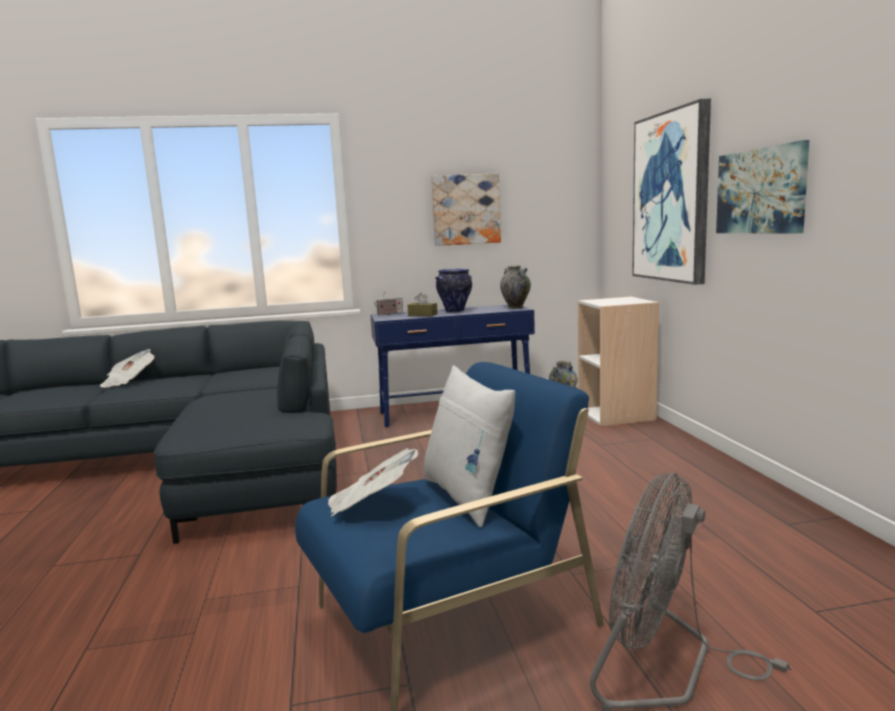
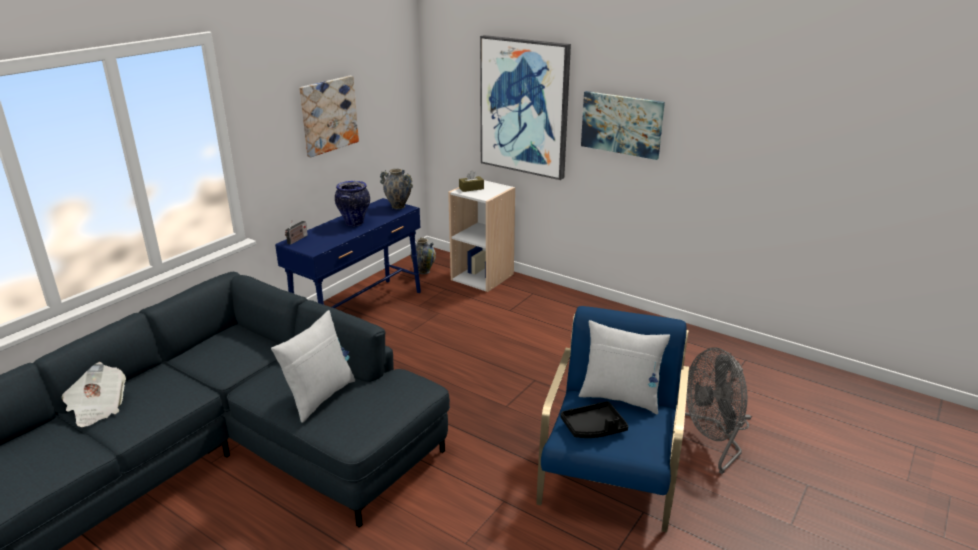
camera: 45 degrees left, 15 degrees up
(228, 409) = (320, 398): none -> grey pillow
(371, 505) = (593, 428): newspaper -> black tray
(422, 315) = (338, 236): brown tissue box -> brown tissue box (471, 188)

